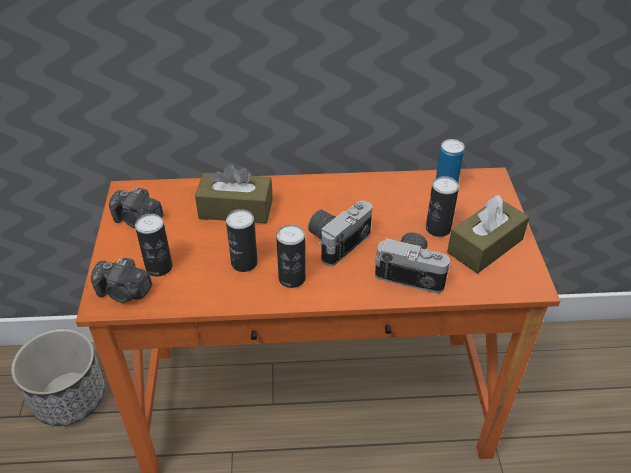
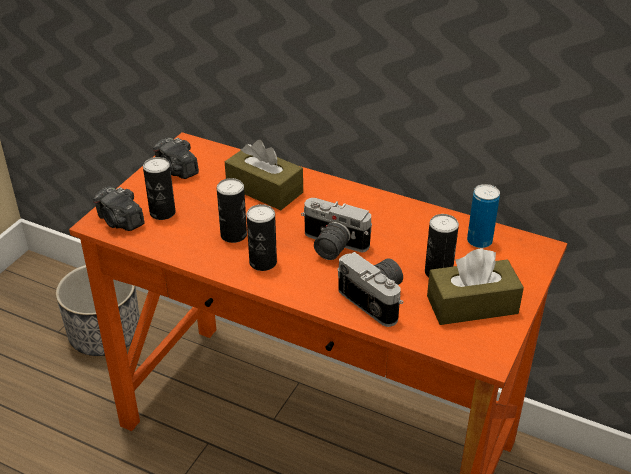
camera: 30 degrees right, 5 degrees down
(336, 240) = (331, 246): camera -> camera turned 135 degrees counterclockwise

